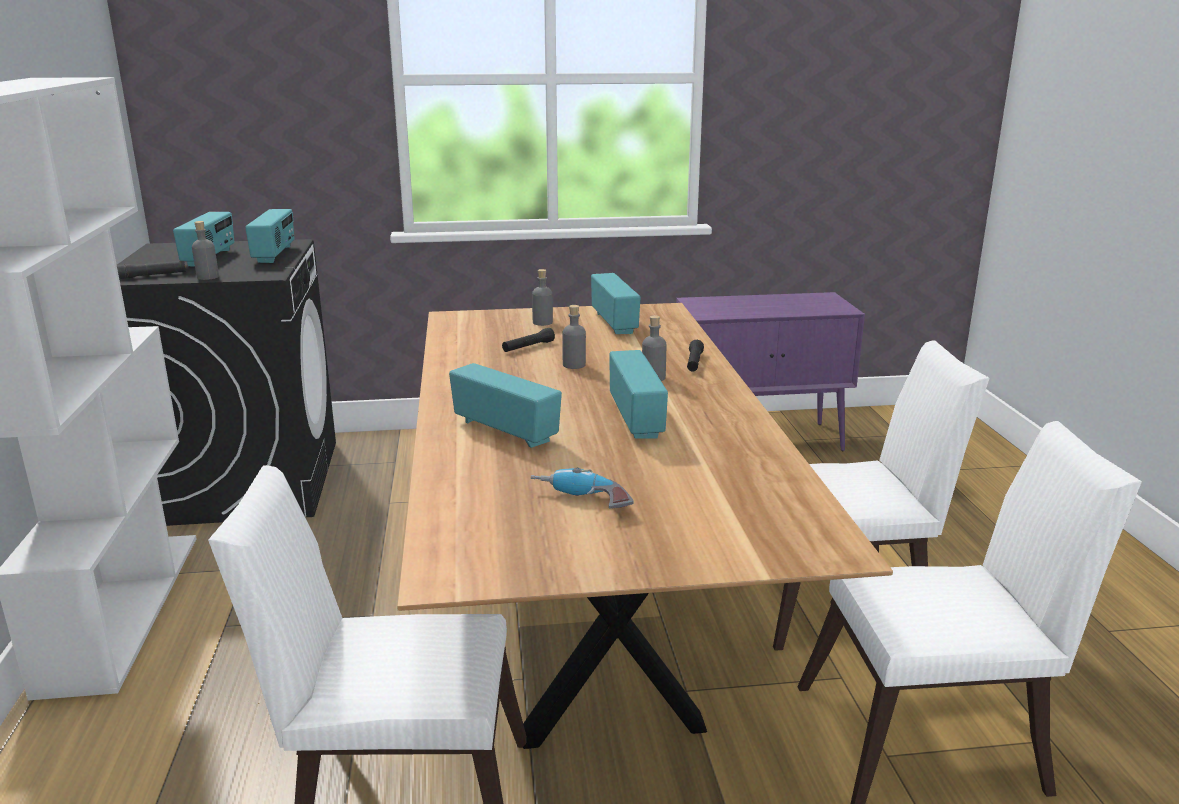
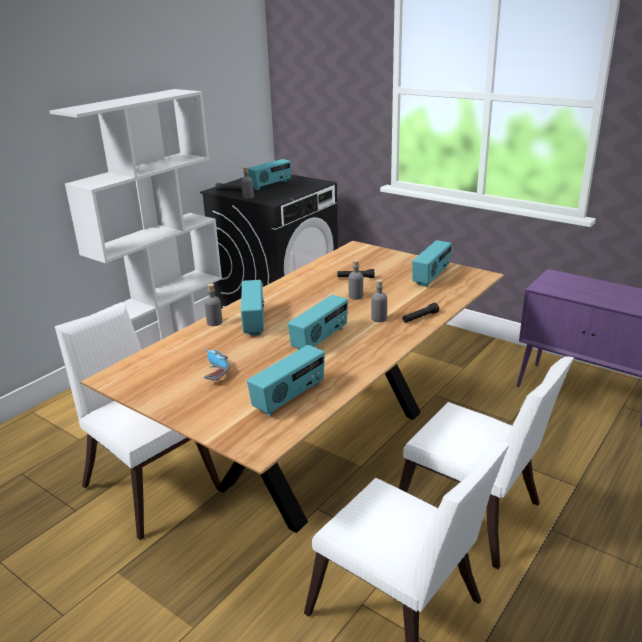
camera: 45 degrees right, 5 degrees up
(275, 254) = (299, 189): radio -> radio (289, 398)
(542, 322) = (393, 264): grey bottle -> grey bottle (214, 322)

